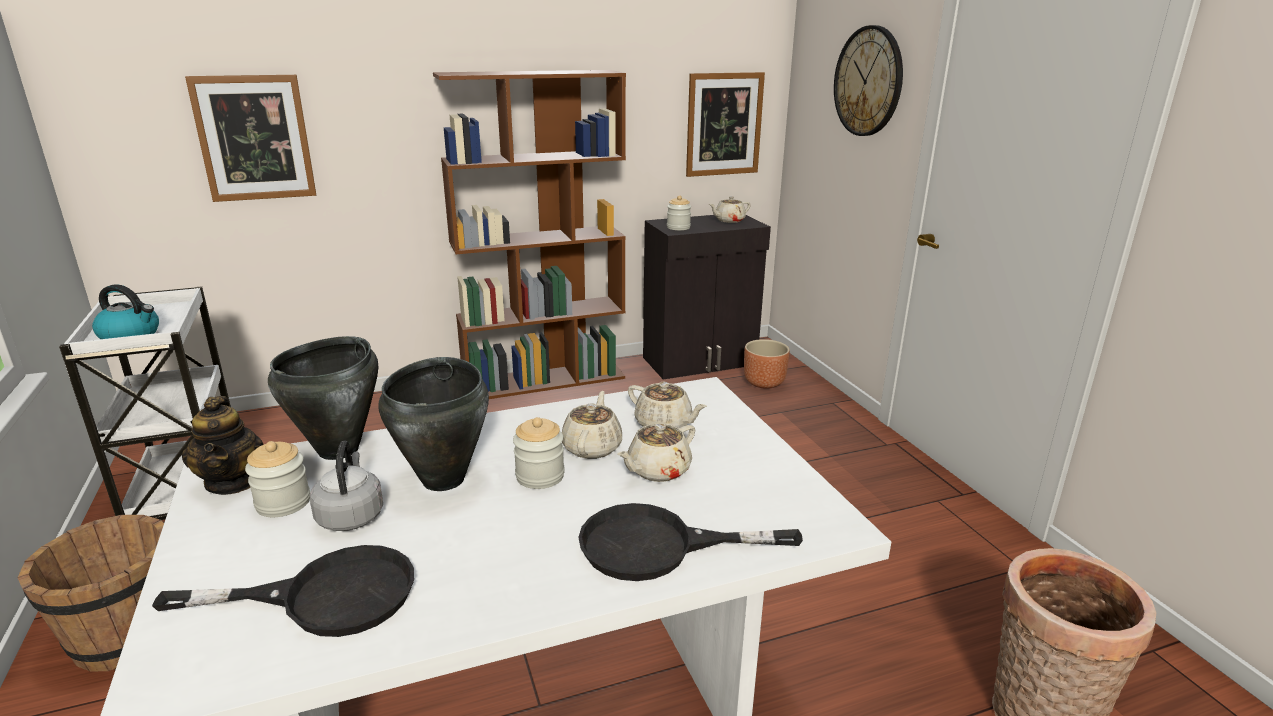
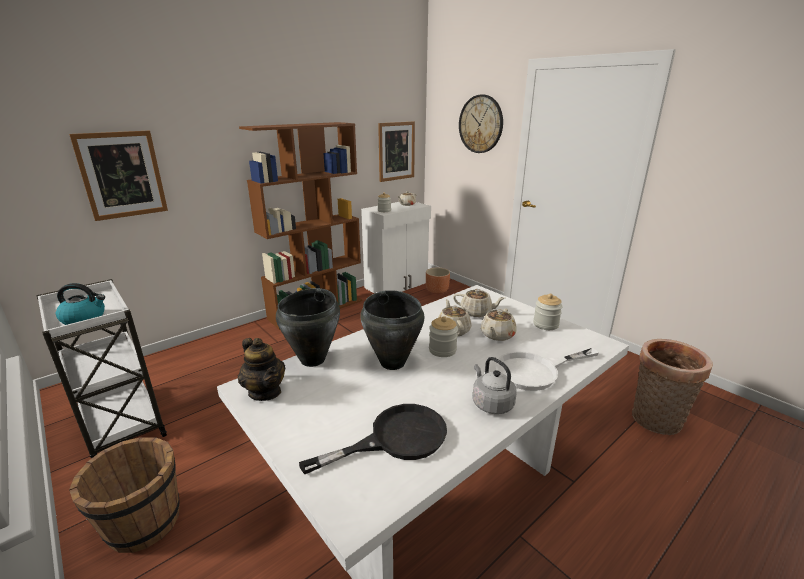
camera: 20 degrees left, 0 degrees up
(283, 503) = (312, 396): jar -> jar (545, 324)
(351, 515) = (361, 393): grey kettle -> grey kettle (491, 403)
(658, 546) = (536, 371): black frying pan -> white frying pan
(701, 361) = (397, 285): black cabinet -> white cabinet

